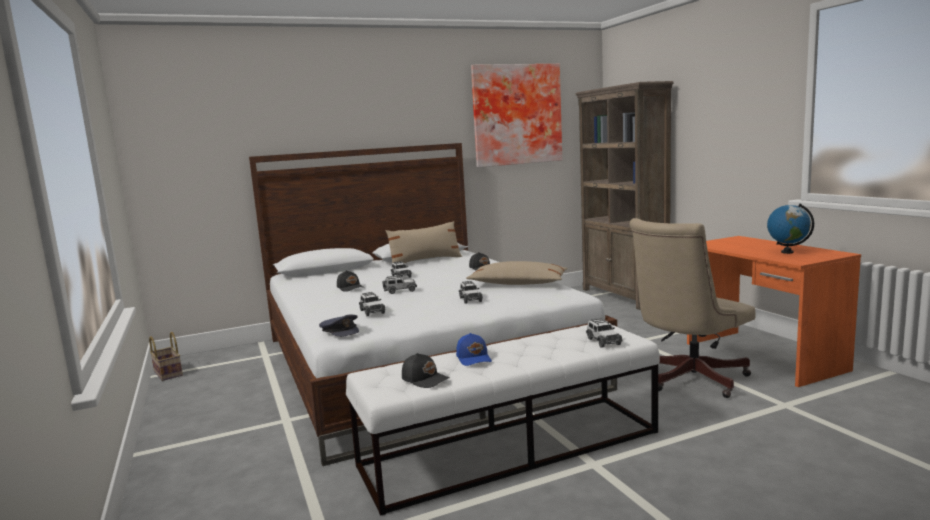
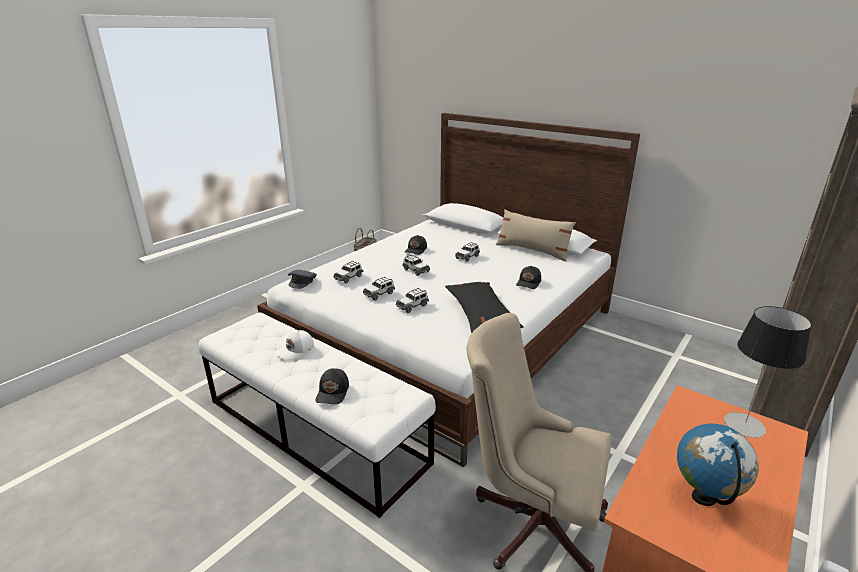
camera: 60 degrees right, 15 degrees up
(425, 379) = (248, 343): black cap -> black cap (333, 392)
(474, 358) = (296, 350): blue cap -> white cap
(516, 115) = (739, 108): picture -> none
(518, 284) = (481, 315): beige pillow -> black pillow
(603, 341) = (360, 407): toy car -> toy car (379, 294)
(729, 240) = (744, 425): none -> table lamp

